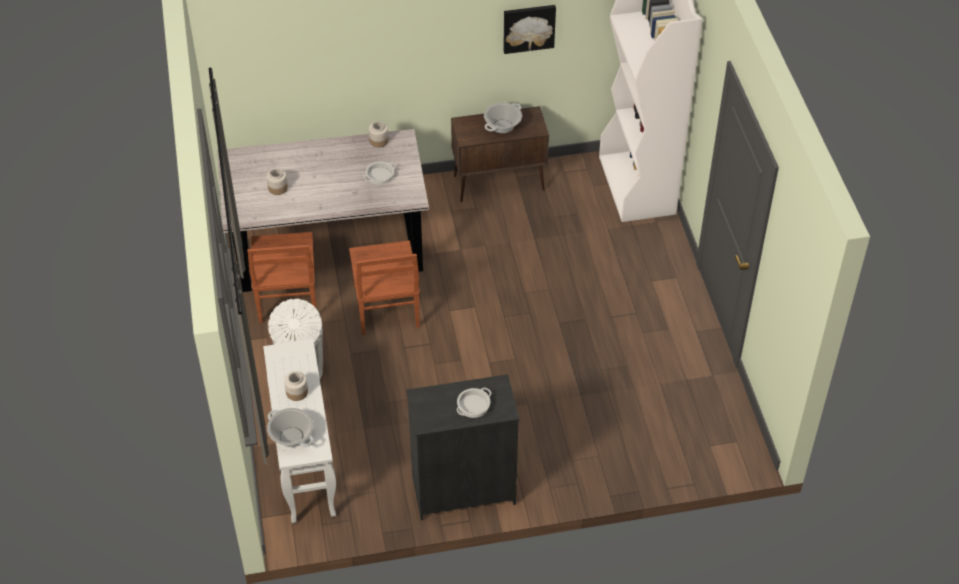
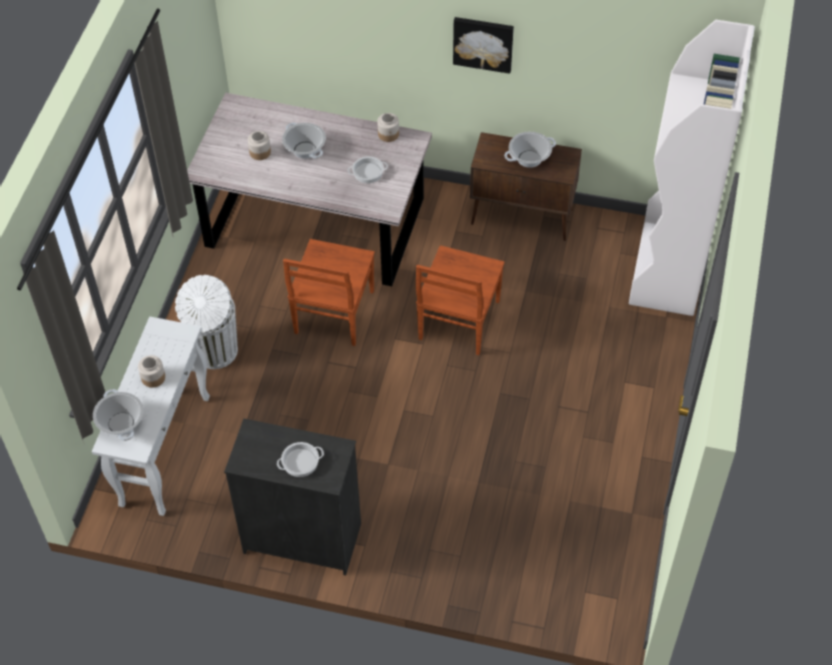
camera: 25 degrees right, 5 degrees up
(287, 298) = (243, 268): brown chair -> brown chair (458, 321)
(315, 174) = (304, 150): none -> cooking pot
(528, 27) = (577, 60): picture -> picture (483, 43)

